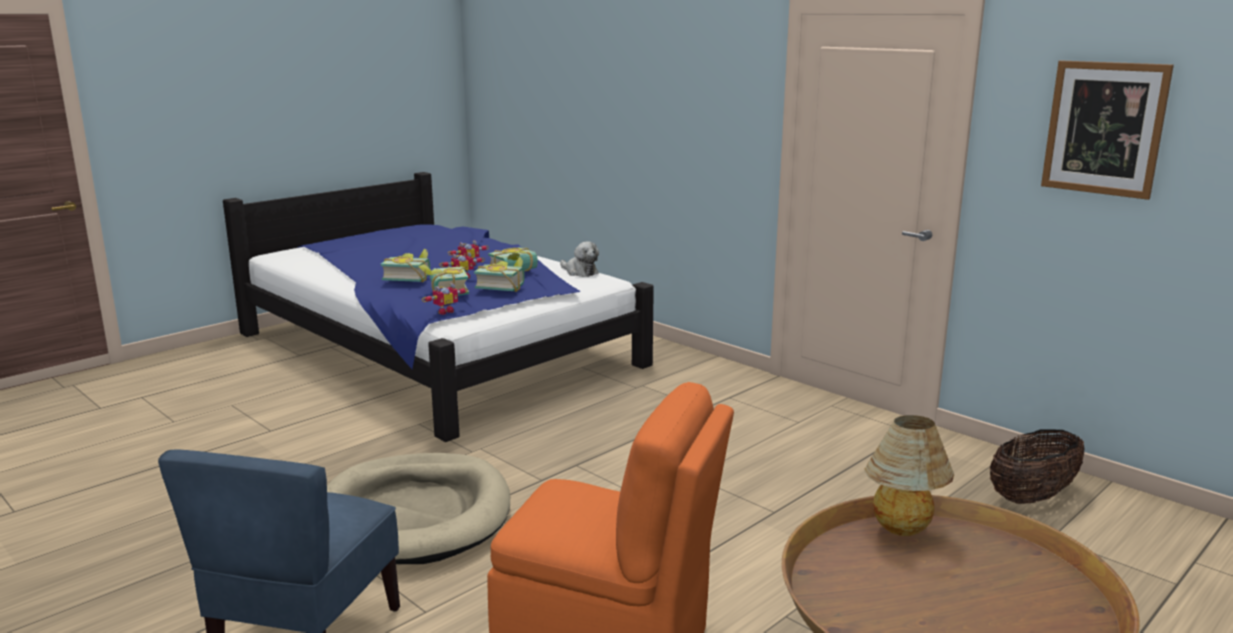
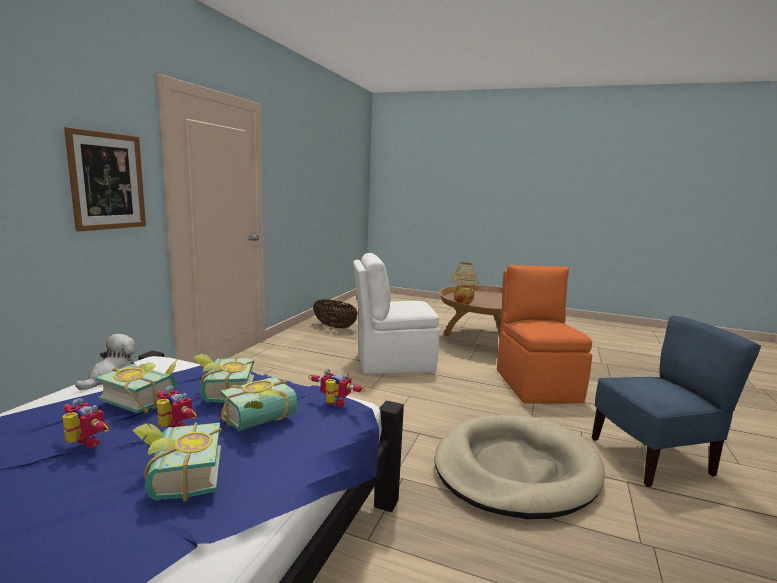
camera: 115 degrees left, 5 degrees down
(791, 516) = (392, 363): none -> white chair
(1104, 128) = (297, 172): picture -> picture (107, 181)

